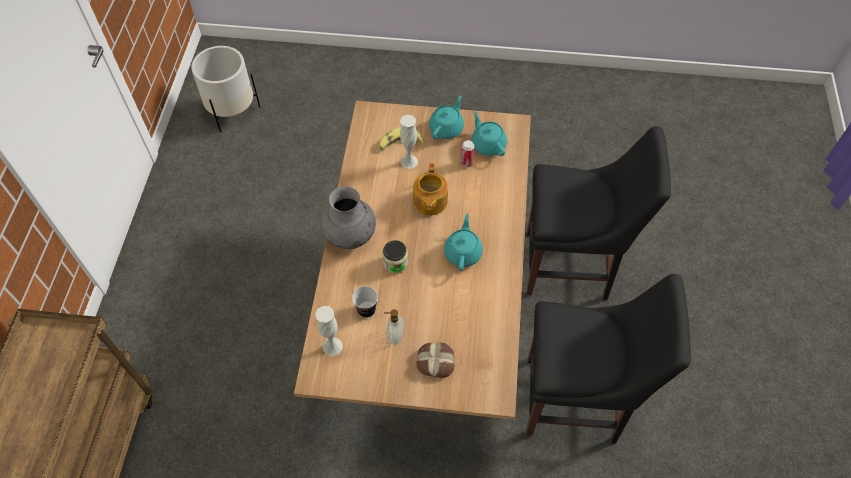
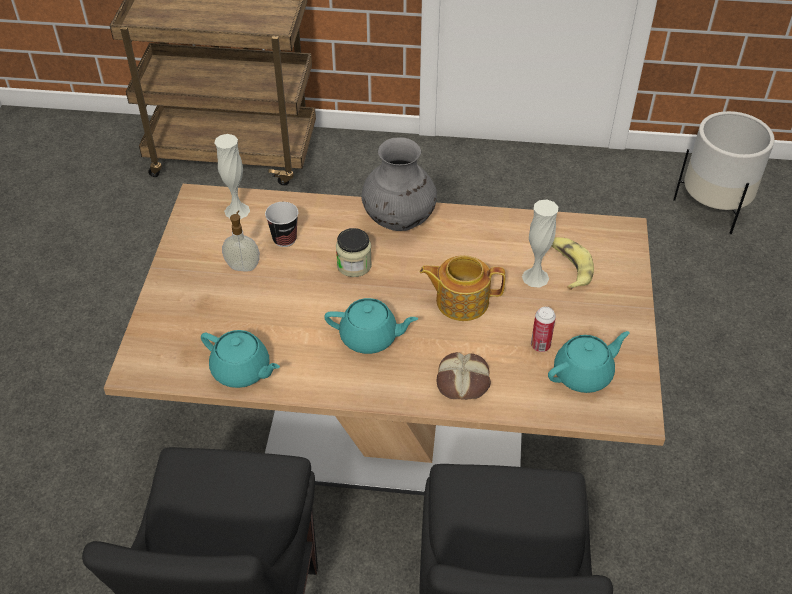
camera: 90 degrees right, 10 degrees down
(436, 361) = (200, 306): bread -> bread (463, 381)
(446, 128) = (609, 322): turquoise teapot -> turquoise teapot (242, 371)

